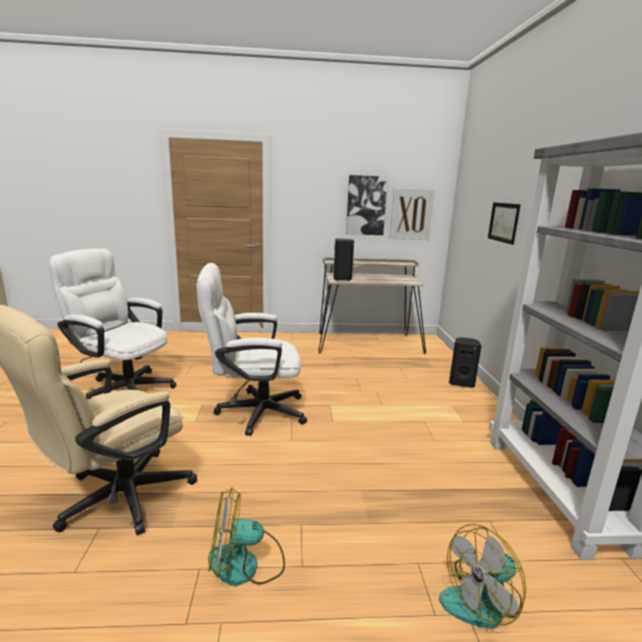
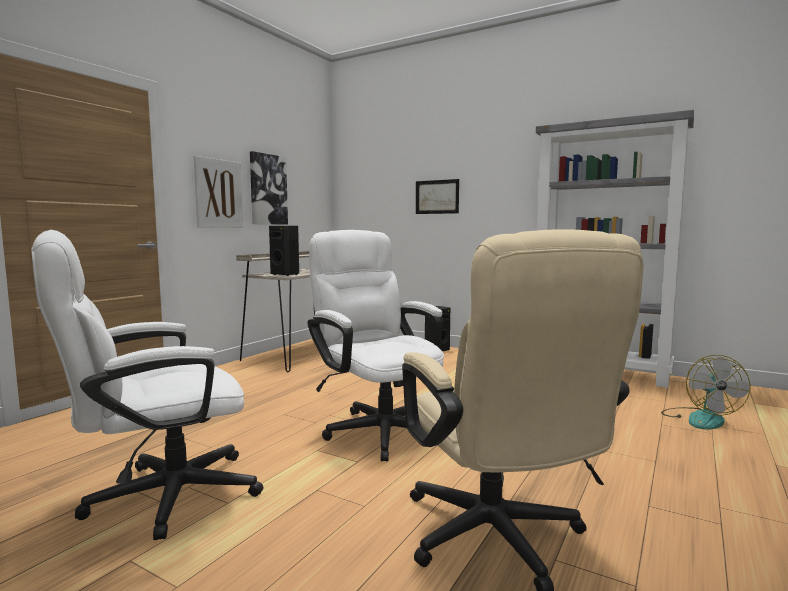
camera: 55 degrees left, 10 degrees down
(245, 564) = (647, 483): fan -> none
(253, 412) = (378, 428): white office chair -> white office chair turned 120 degrees clockwise
(411, 214) = (305, 201): picture -> picture (218, 194)

